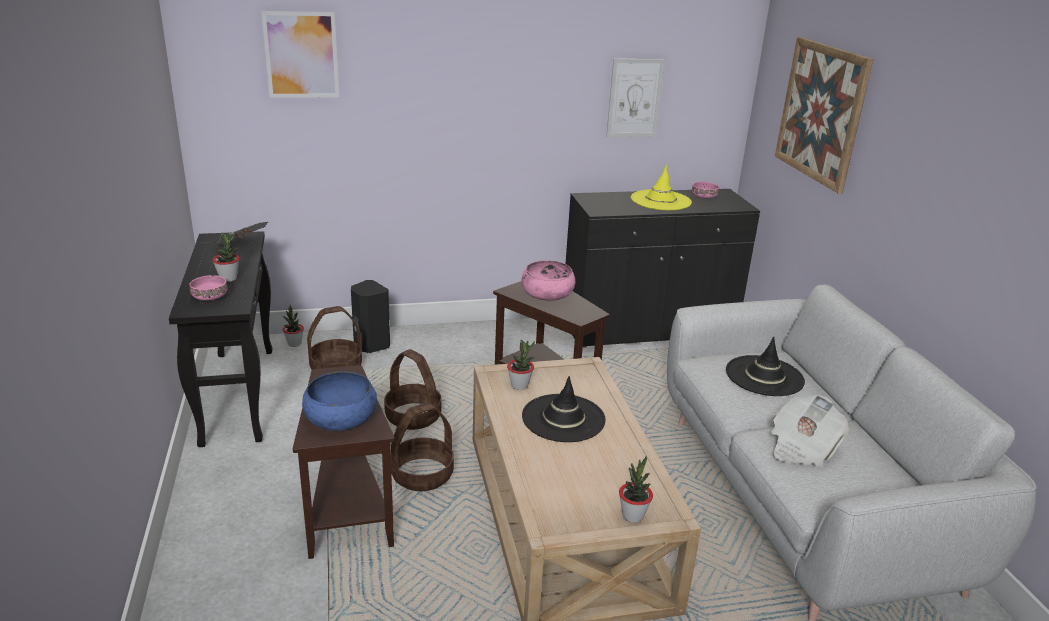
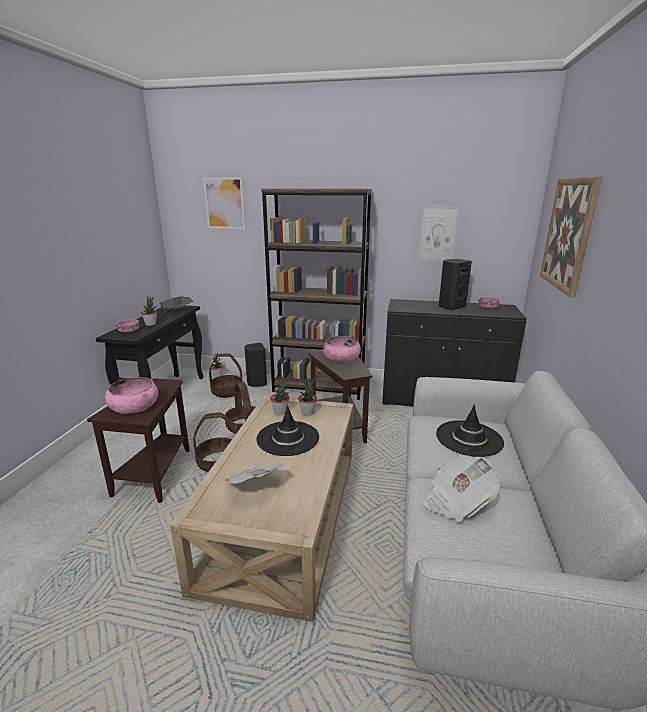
camera: 25 degrees right, 5 degrees down
(341, 417) = (134, 406): blue bowl -> pink bowl
(472, 337) = (319, 388): none -> brown bookcase
(580, 483) = (254, 486): none -> newspaper
(633, 515) = (267, 520): potted plant -> potted plant (307, 412)
(660, 201) = (450, 307): yellow hat -> black speaker

